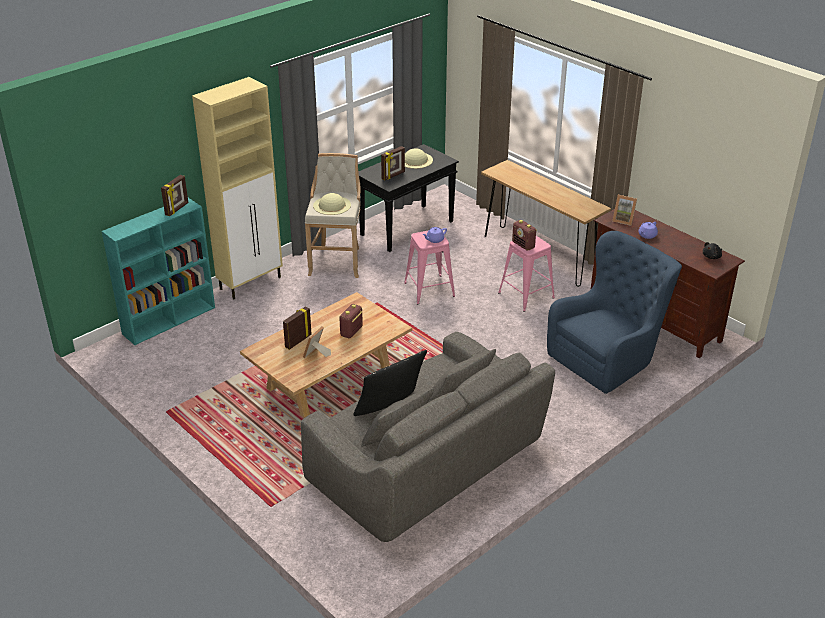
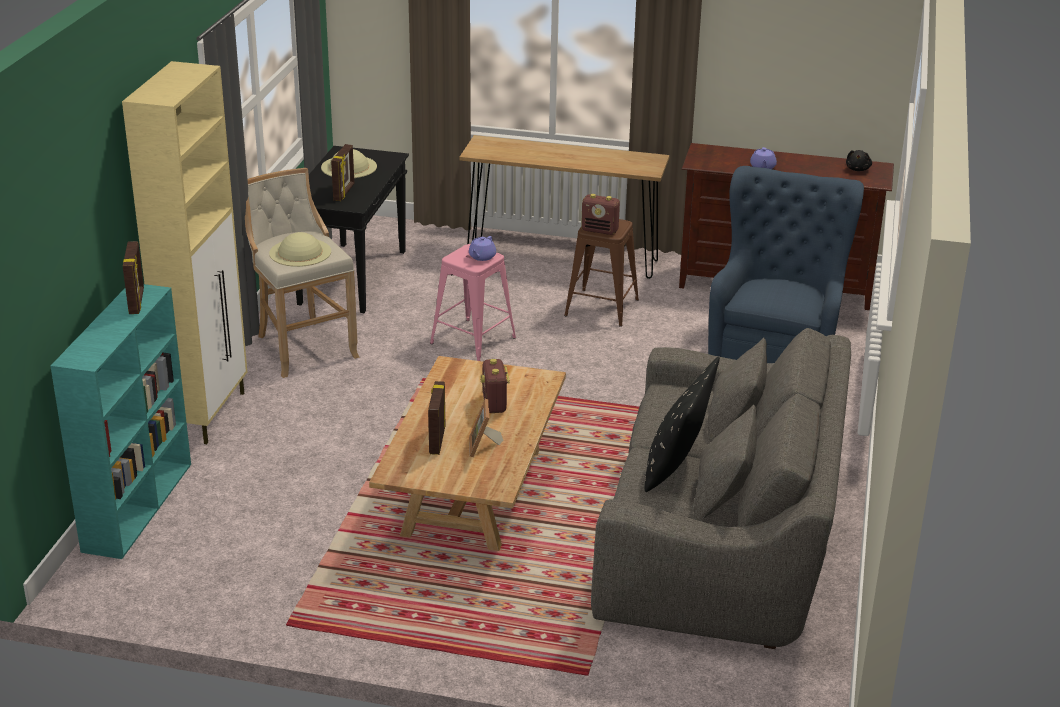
camera: 35 degrees left, 5 degrees down
(526, 295) = (601, 308): pink stool -> brown stool
(623, 220) = (715, 159): picture frame -> none

